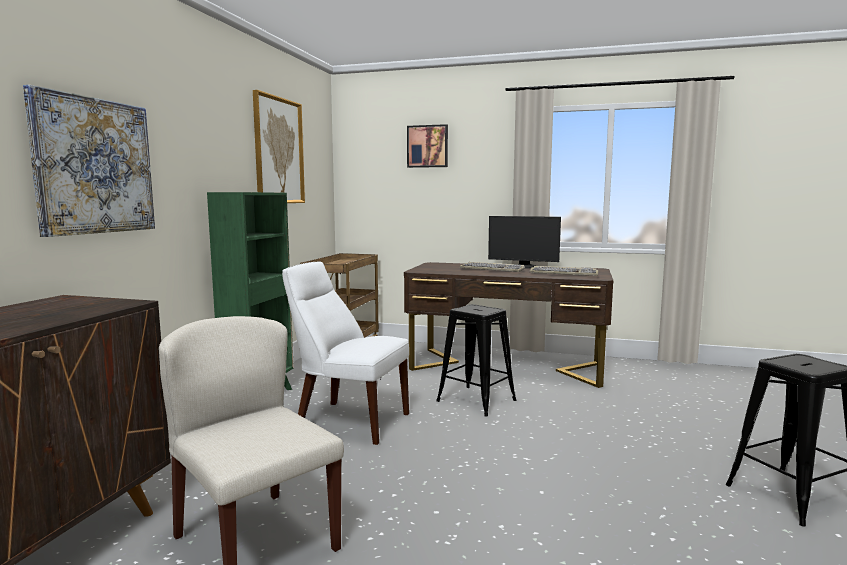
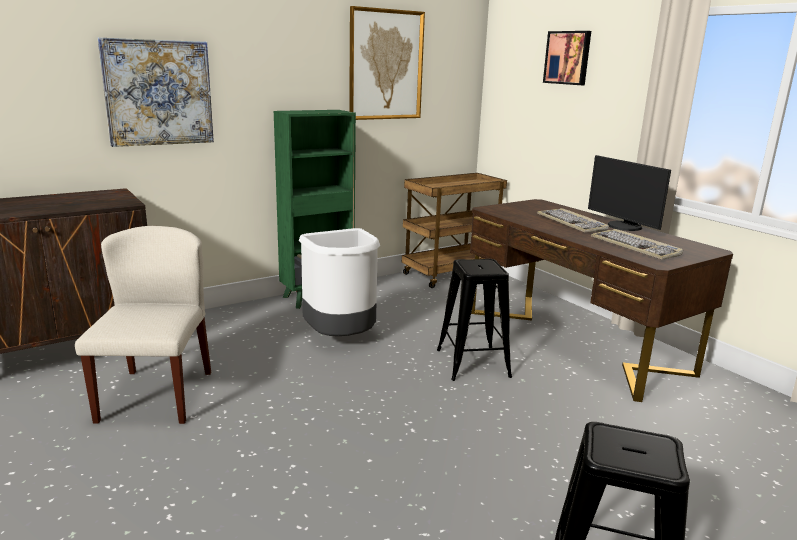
camera: 40 degrees right, 10 degrees up
(348, 420) = (341, 339): white chair -> white trash can

